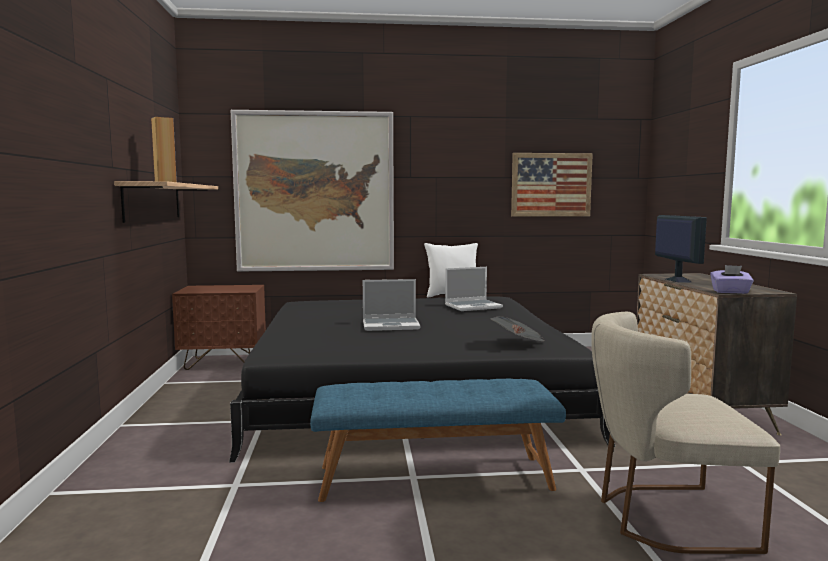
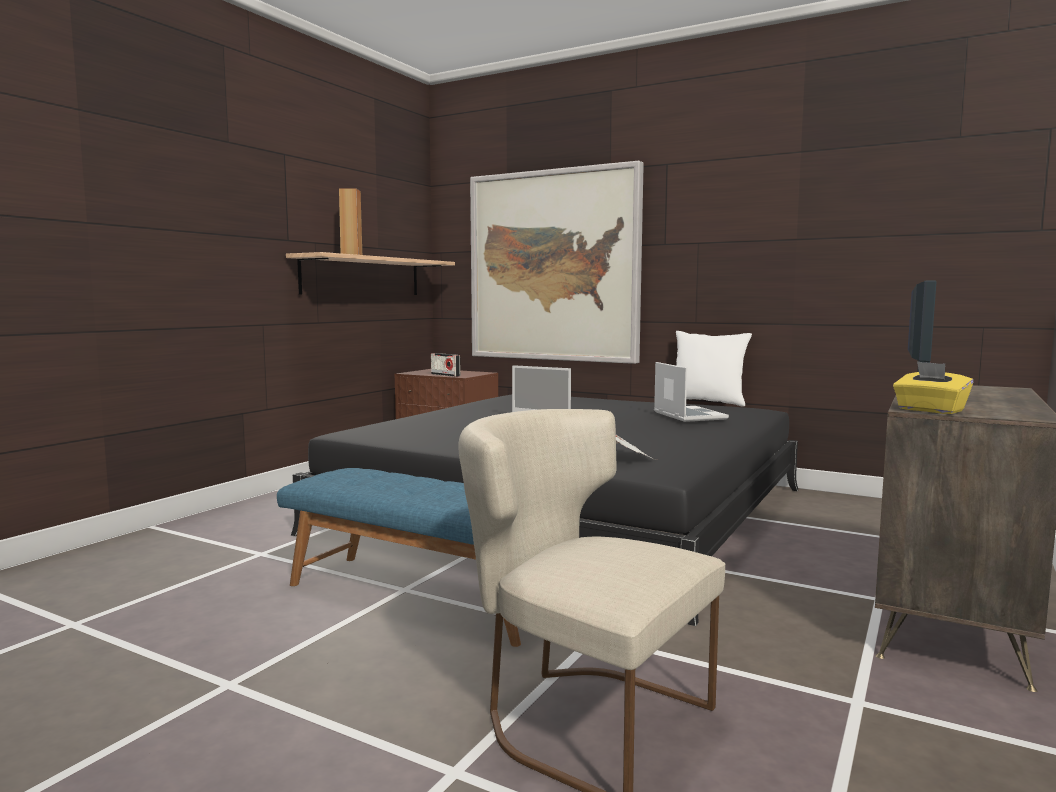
camera: 35 degrees right, 0 degrees up
(228, 291) = (445, 375): none -> radio
(473, 306) = (688, 415): laptop -> laptop turned 120 degrees counterclockwise
(551, 185) = (871, 247): picture -> none
(730, 292) = (930, 410): purple tissue box -> yellow tissue box

